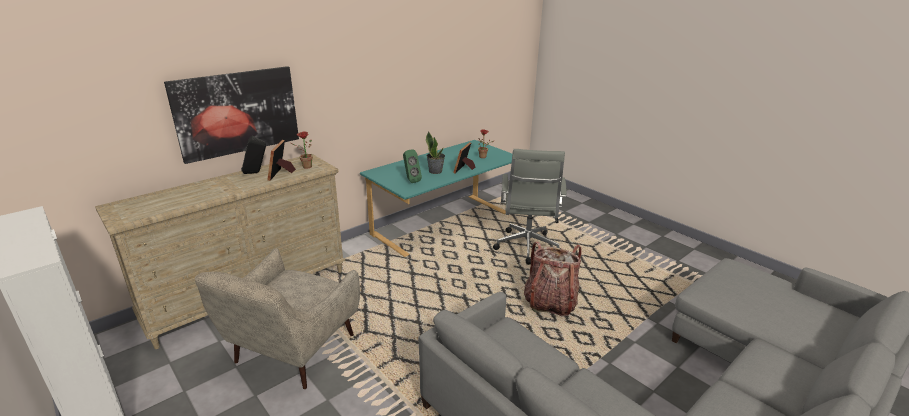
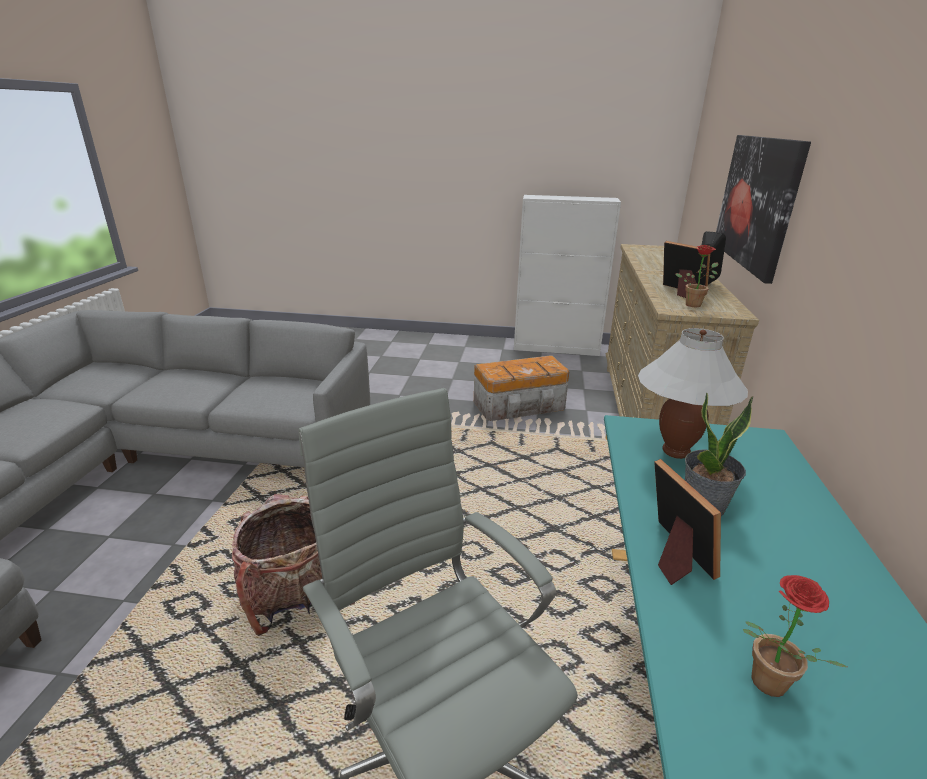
camera: 140 degrees right, 0 degrees up
(291, 352) = (521, 405): beige armchair -> storage box
(411, 180) = (676, 452): green speaker -> white table lamp

